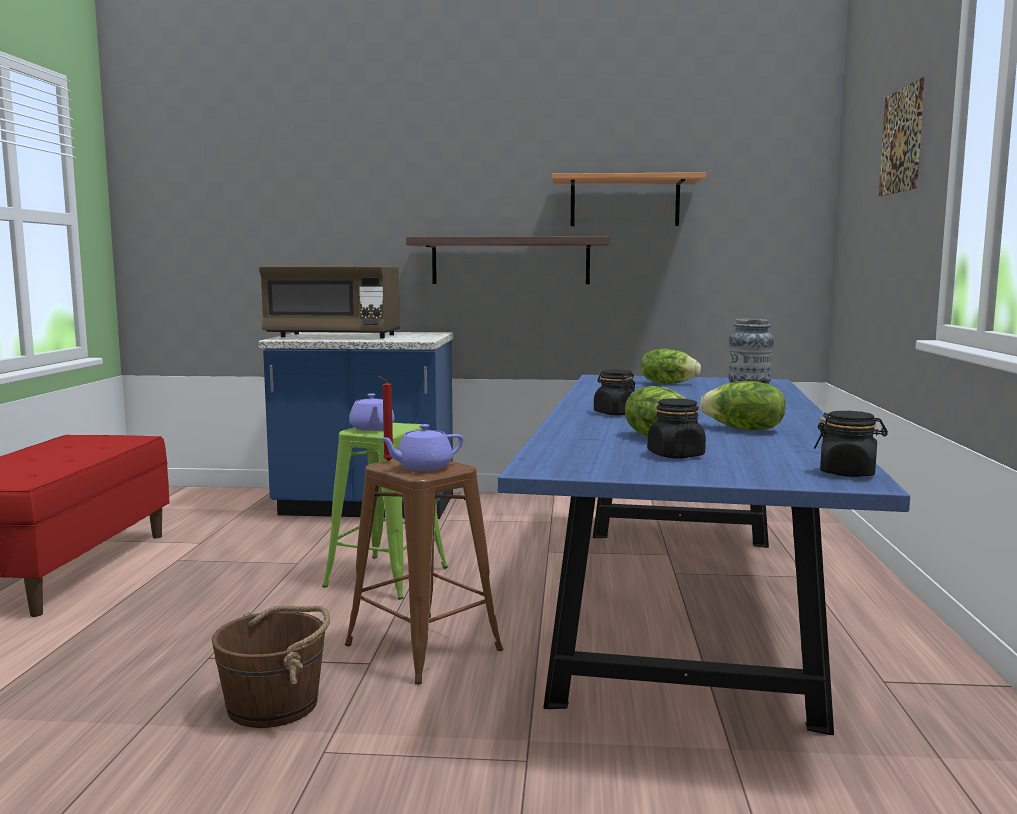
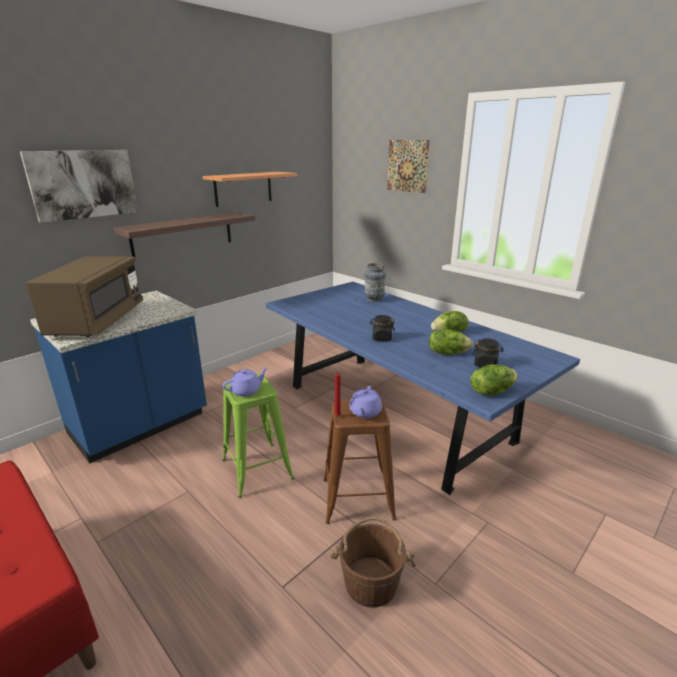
camera: 50 degrees left, 15 degrees up
(333, 336) = (97, 321): brown microwave -> brown microwave turned 45 degrees counterclockwise
(372, 428) = (246, 391): purple teapot -> purple teapot turned 60 degrees counterclockwise
(390, 181) = (83, 184): none -> picture
(668, 383) = (326, 301): lettuce -> lettuce (491, 391)
(848, 473) = (543, 352): black jar -> none

